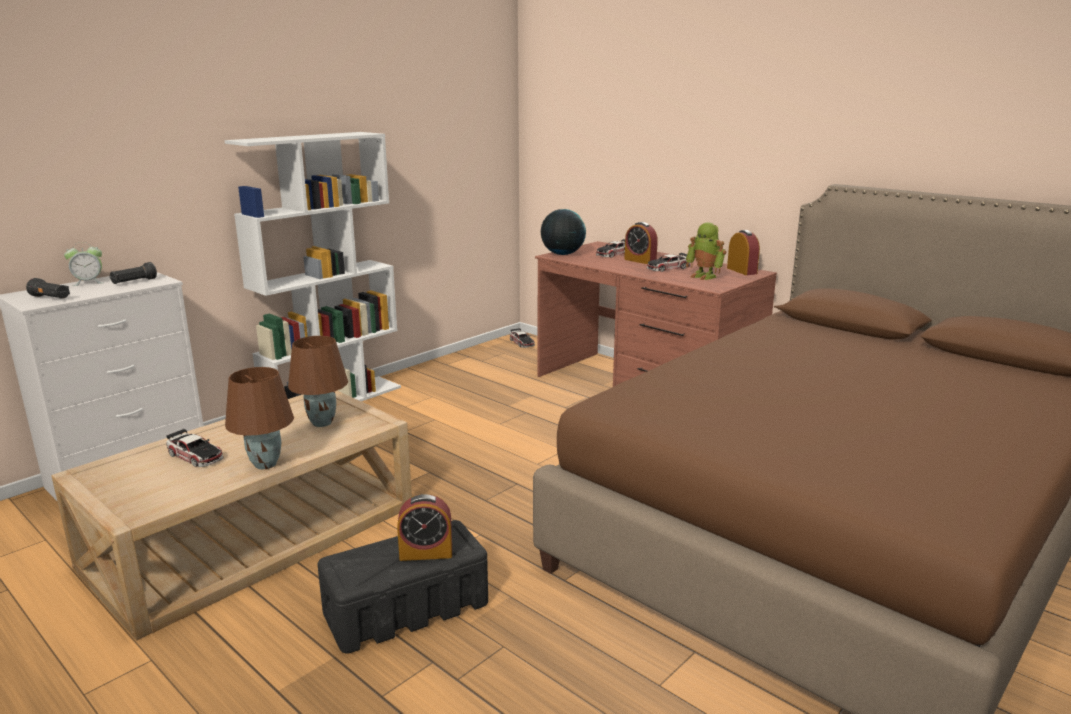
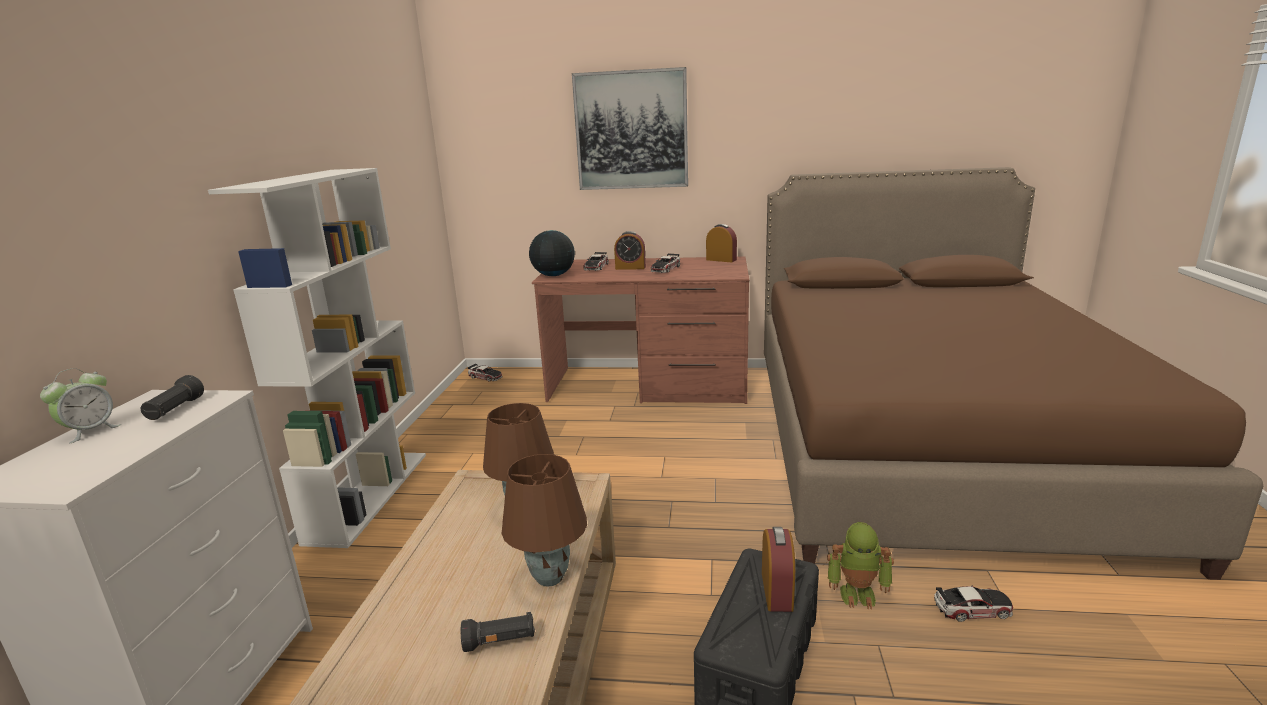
camera: 35 degrees left, 0 degrees up
(50, 298) = (75, 470): black flashlight -> black flashlight (500, 642)
(195, 456) = (441, 609): toy car -> toy car (972, 609)
(426, 553) = (777, 591): alarm clock -> alarm clock turned 45 degrees counterclockwise
(678, 116) = (631, 130): none -> picture
(704, 276) = (706, 269): toy robot -> toy robot (858, 593)

